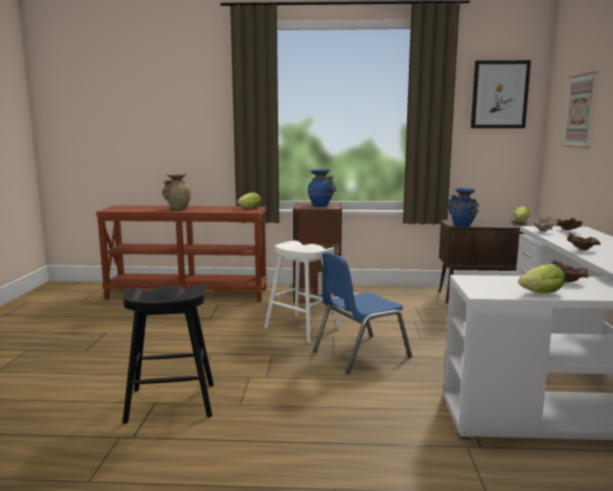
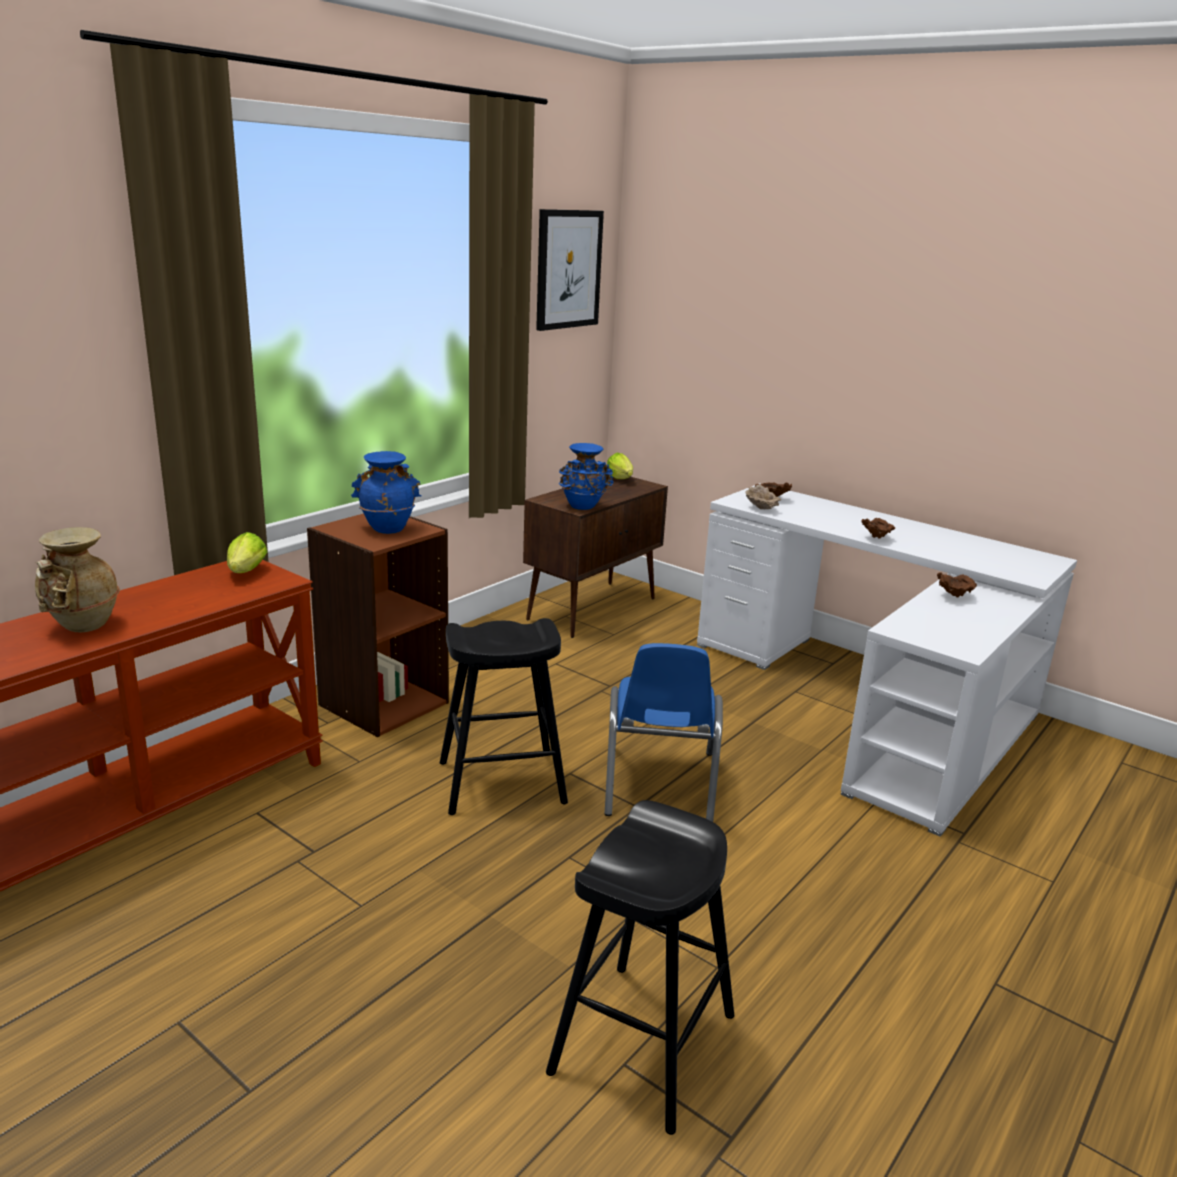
camera: 55 degrees left, 10 degrees up
(302, 328) = (502, 782): white stool -> black stool
(539, 293) = (988, 627): lettuce -> none
(580, 111) = (716, 310): picture -> none

